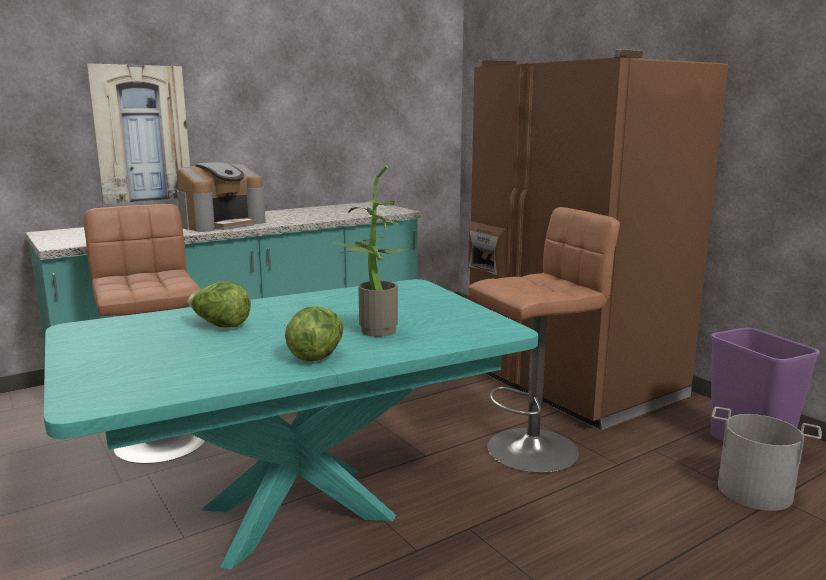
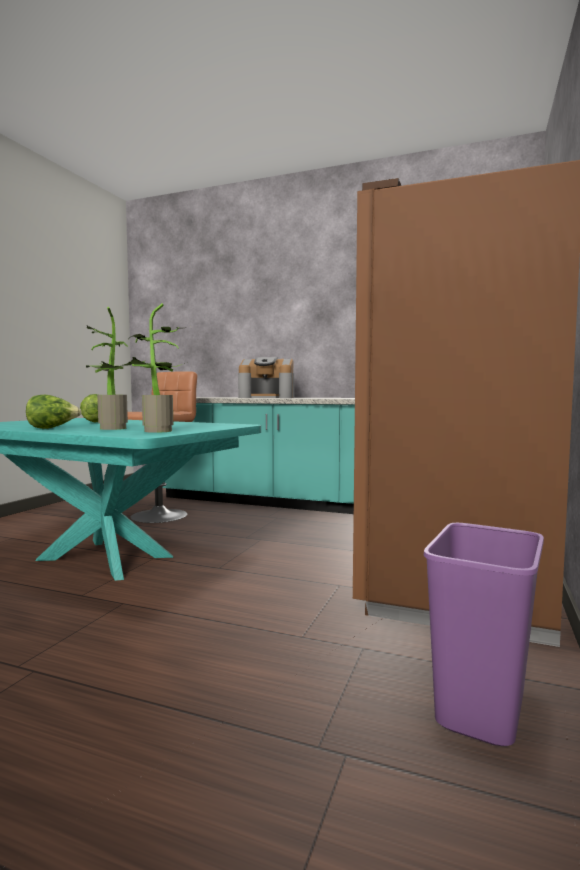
camera: 55 degrees right, 10 degrees down
(141, 134) = (254, 343): picture -> none
(460, 321) = (158, 431): none -> potted plant
(534, 450) = (278, 597): brown stool -> none
(754, 491) = (343, 732): grey bucket -> none

